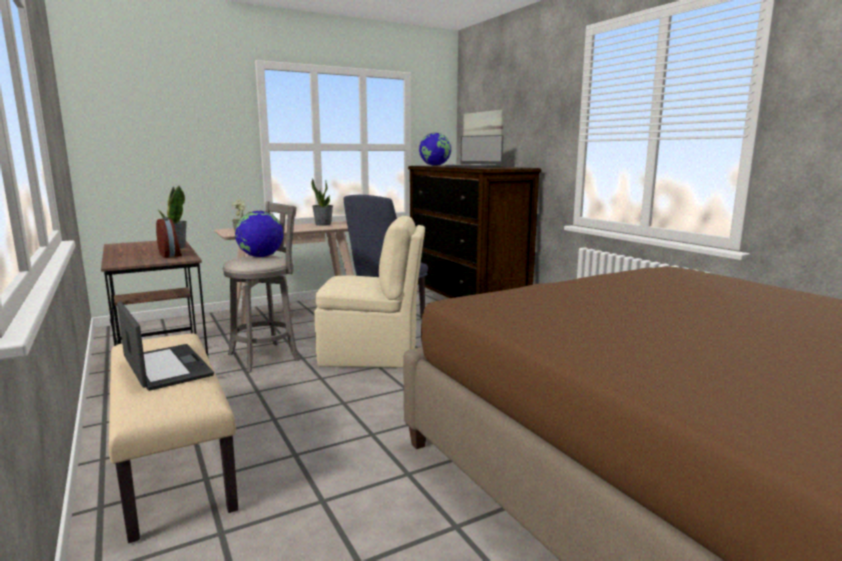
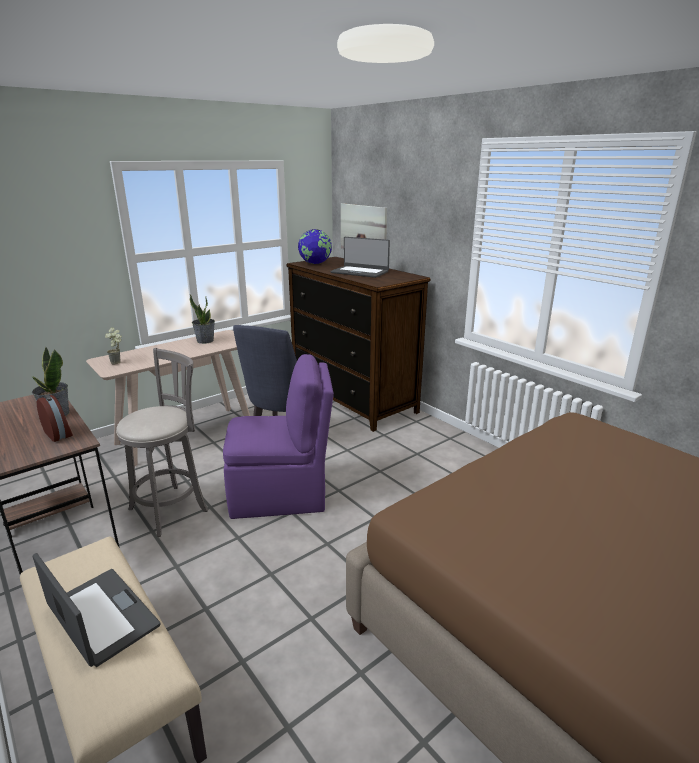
camera: 10 degrees left, 10 degrees up
(260, 256) = (156, 413): globe -> none
(372, 355) = (281, 494): beige chair -> purple chair

